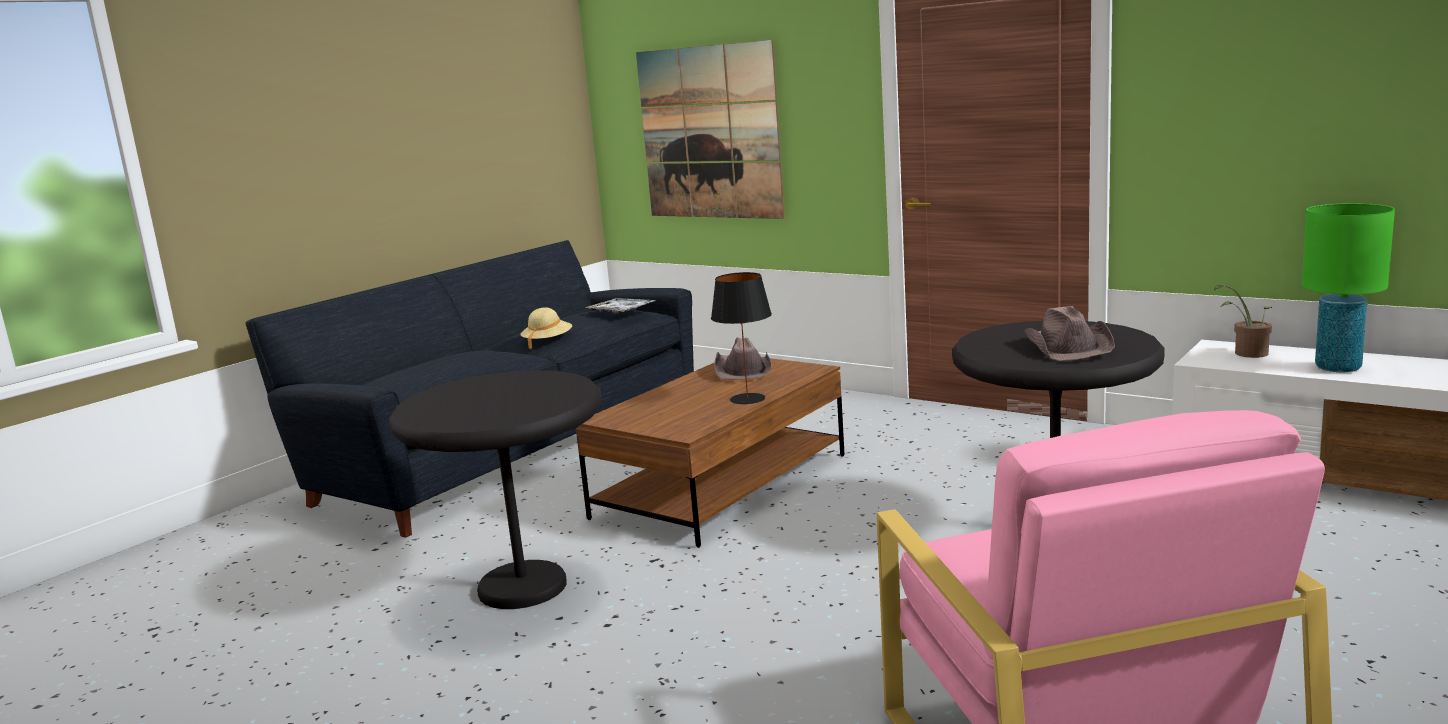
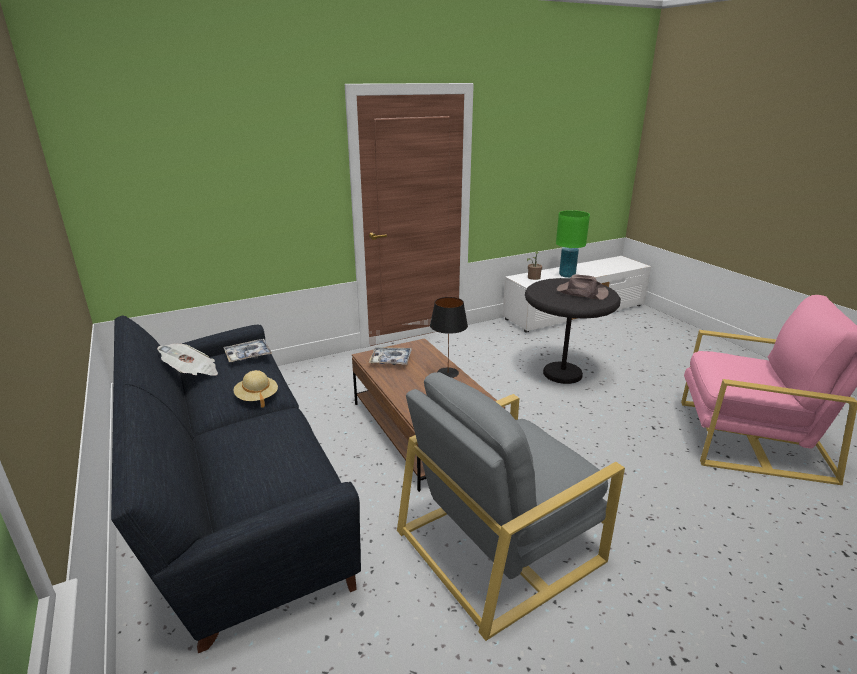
camera: 65 degrees left, 10 degrees up
(522, 587) = (500, 544): black side table -> grey armchair
(562, 311) = (192, 372): none -> newspaper
(709, 133) = (208, 205): picture -> none
(743, 370) = (391, 360): brown hat -> tray

